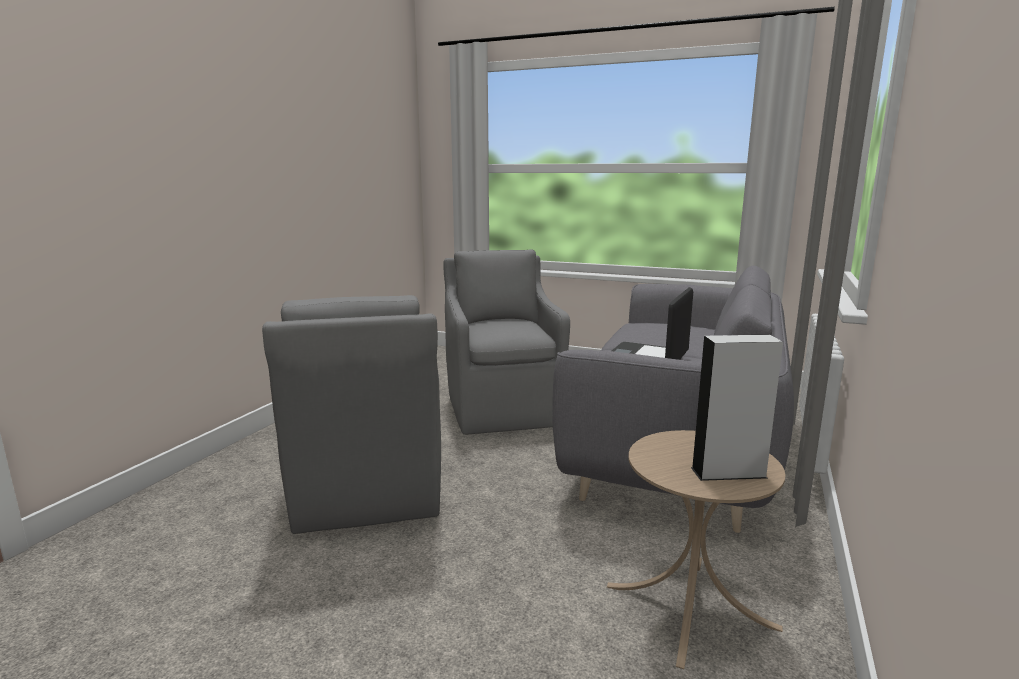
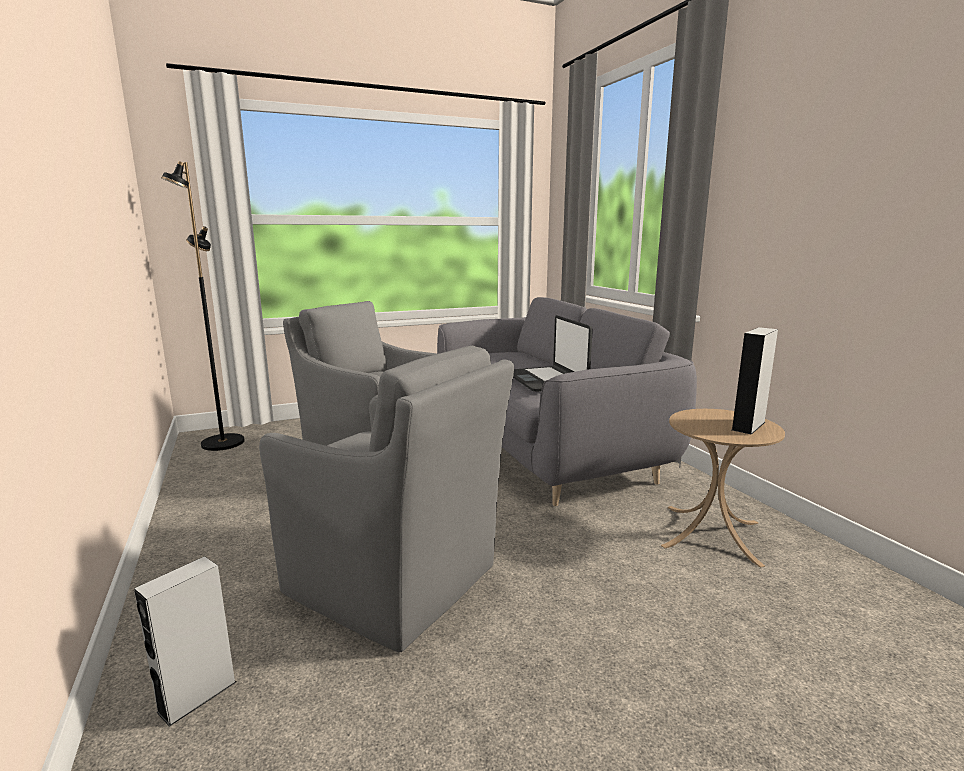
camera: 45 degrees left, 0 degrees up
(195, 497) = (197, 696): none -> grey speaker
(438, 359) = (222, 443): none -> black floor lamp

